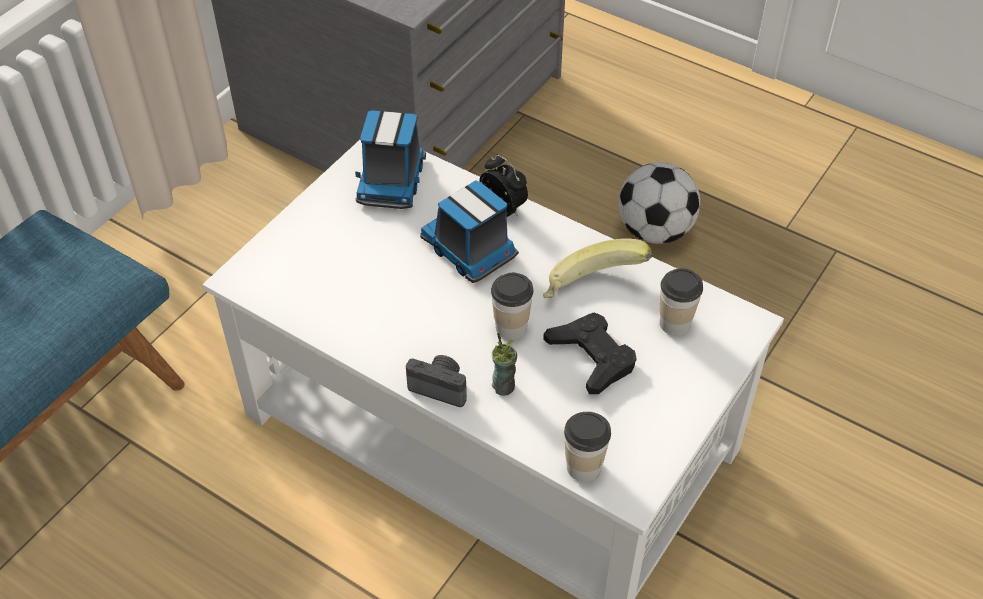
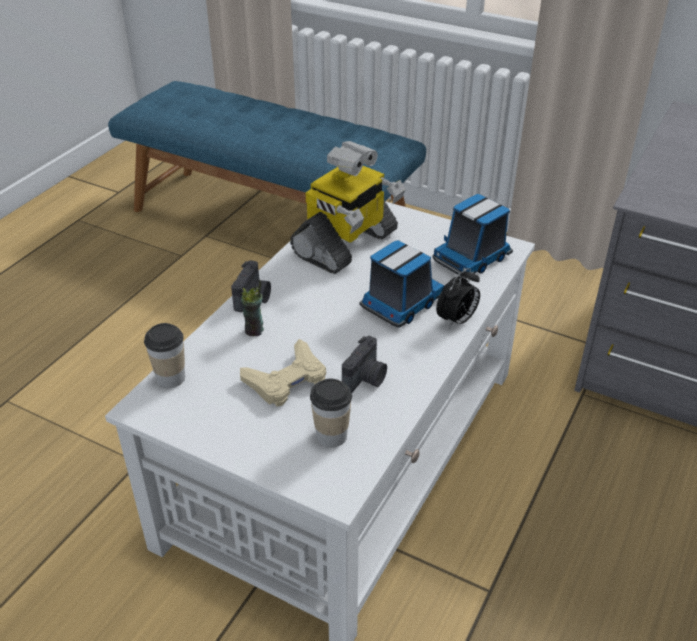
camera: 85 degrees right, 10 degrees down
(341, 290) = (346, 245): none -> toy robot
(391, 180) = (472, 257): toy truck -> toy truck turned 45 degrees counterclockwise
(511, 327) = (317, 331): cup -> none
(592, 357) = (286, 380): black game controller -> beige game controller
(593, 290) = (366, 379): banana -> camera
(654, 231) = (633, 575): football -> none

